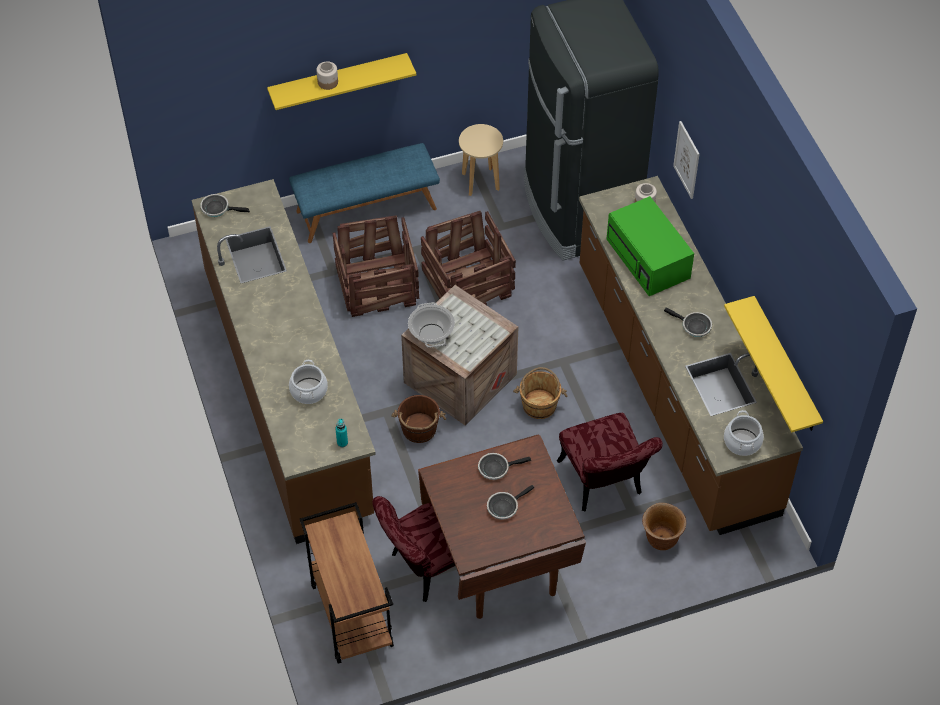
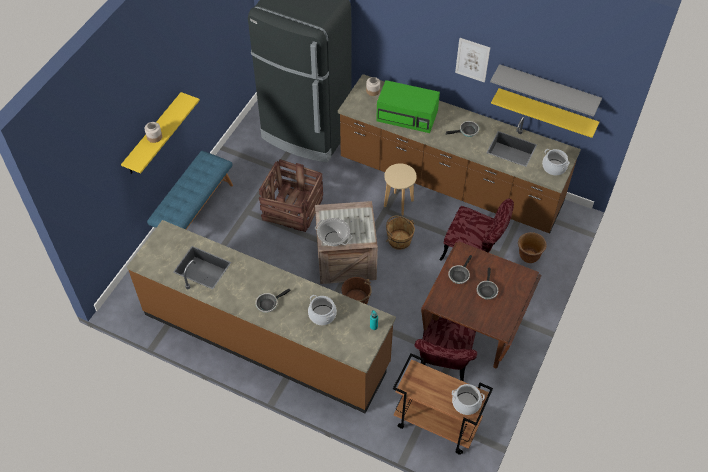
camera: 45 degrees left, 0 degrees up
(218, 208) = (149, 259): frying pan -> frying pan (268, 303)
(354, 597) = (466, 403): none -> cooking pot
(378, 284) = (247, 245): crate -> none
(480, 182) = (240, 154): beige stool -> beige stool (398, 203)
(687, 159) = (394, 45): picture -> picture (472, 59)
(789, 333) = (548, 89): none -> grey shelf

